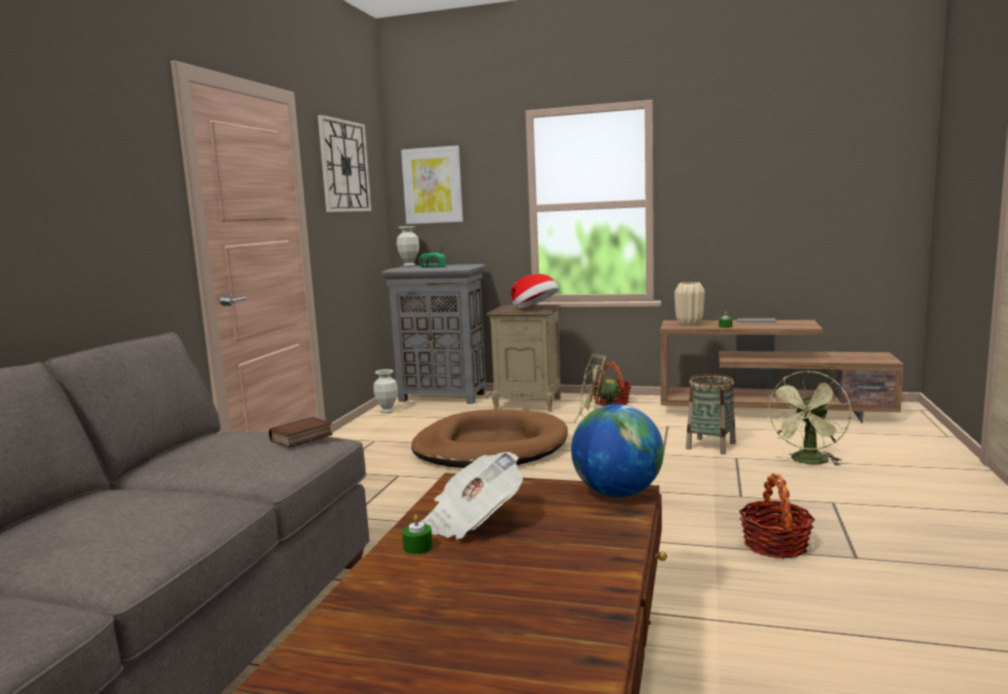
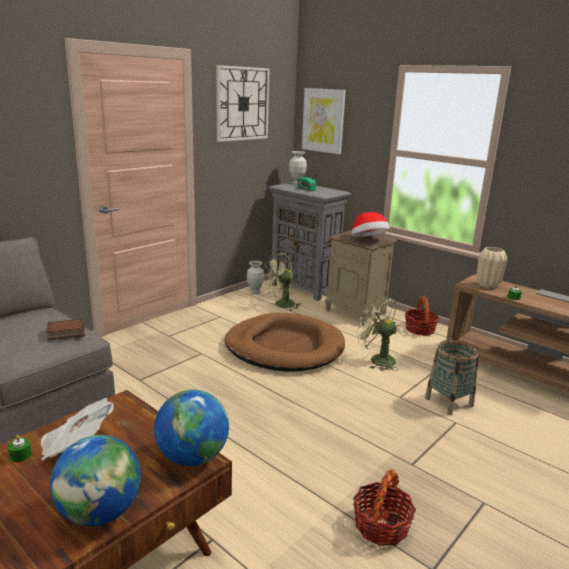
camera: 25 degrees right, 10 degrees up
(600, 553) = (100, 513): none -> globe
(808, 462) = (515, 450): green fan -> green fan (281, 305)

